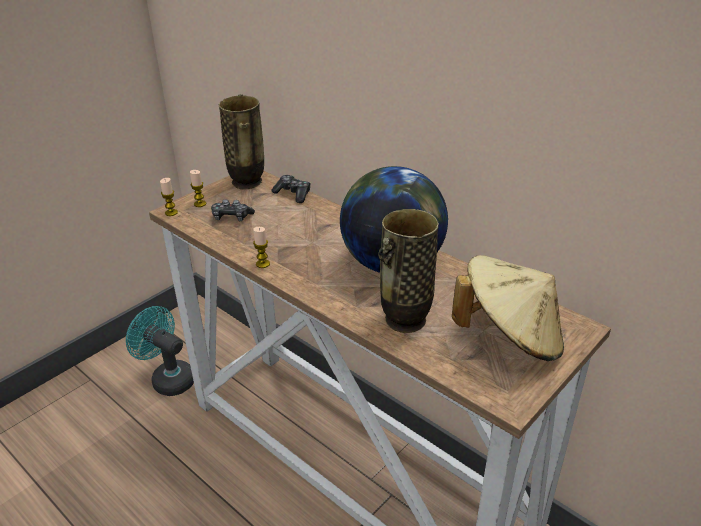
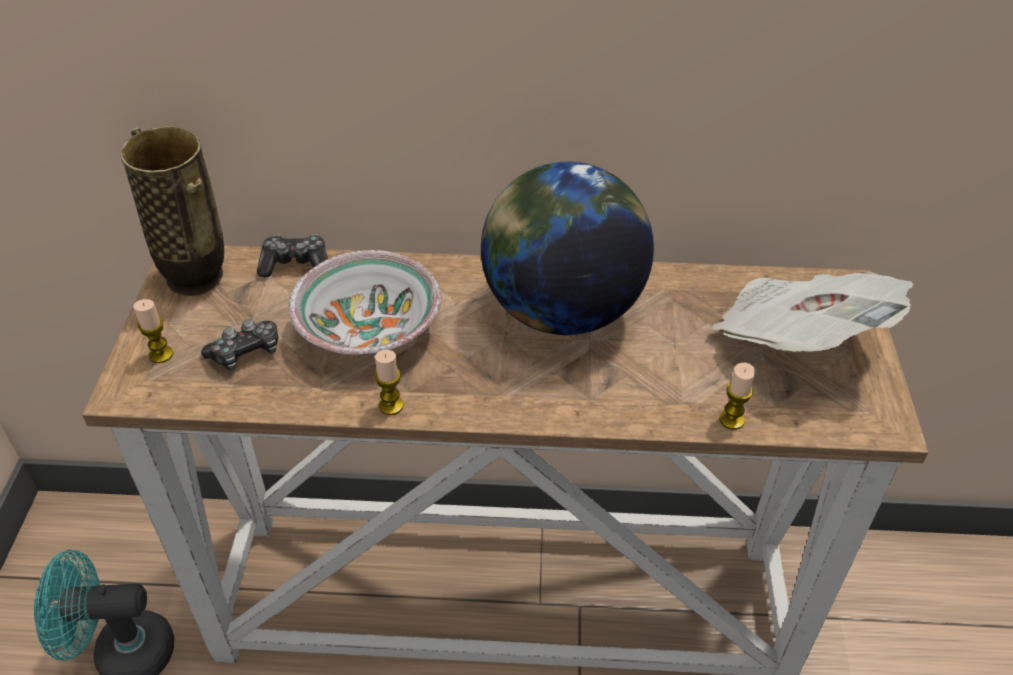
camera: 40 degrees left, 10 degrees up
(171, 213) = (129, 395): candle -> candle (731, 420)
(292, 231) = (370, 329): none -> bowl
(405, 320) = (668, 385): vase -> none
(509, 336) = (796, 339): beige hat -> newspaper

